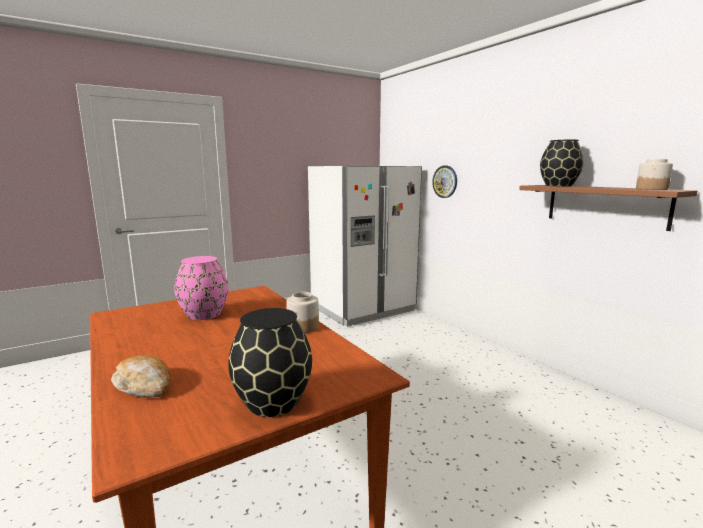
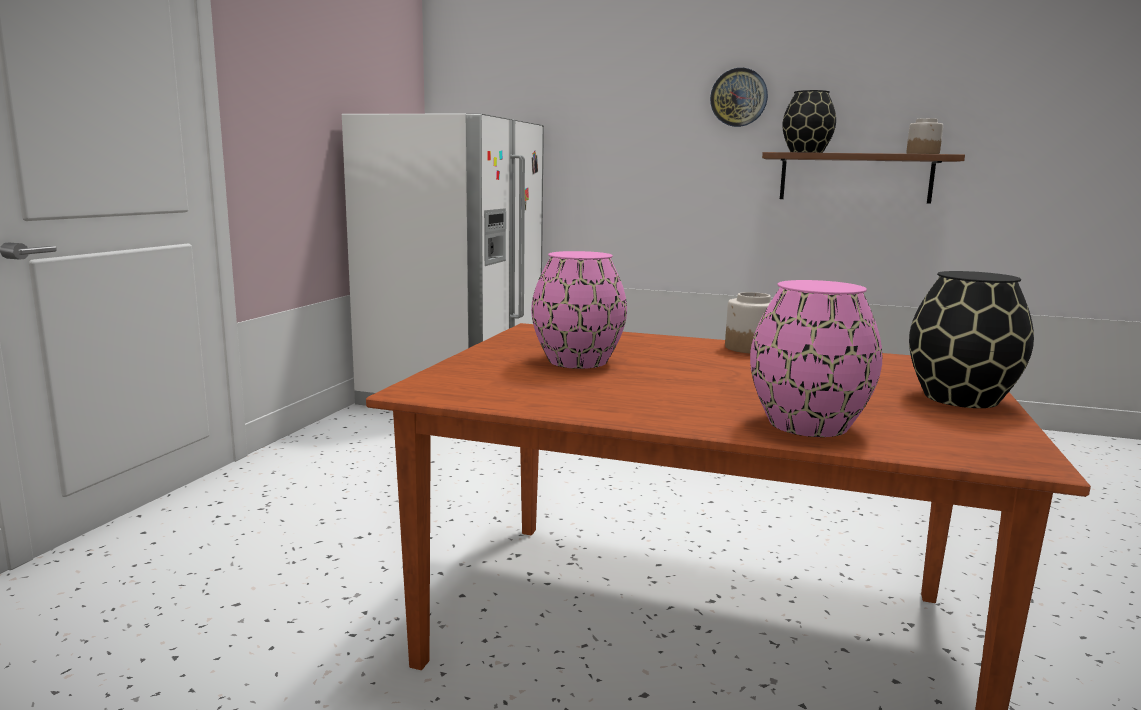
camera: 40 degrees left, 0 degrees up
(144, 385) = (809, 424): bread -> pink vase
(445, 181) = (590, 151): wall clock -> wall clock (738, 97)

